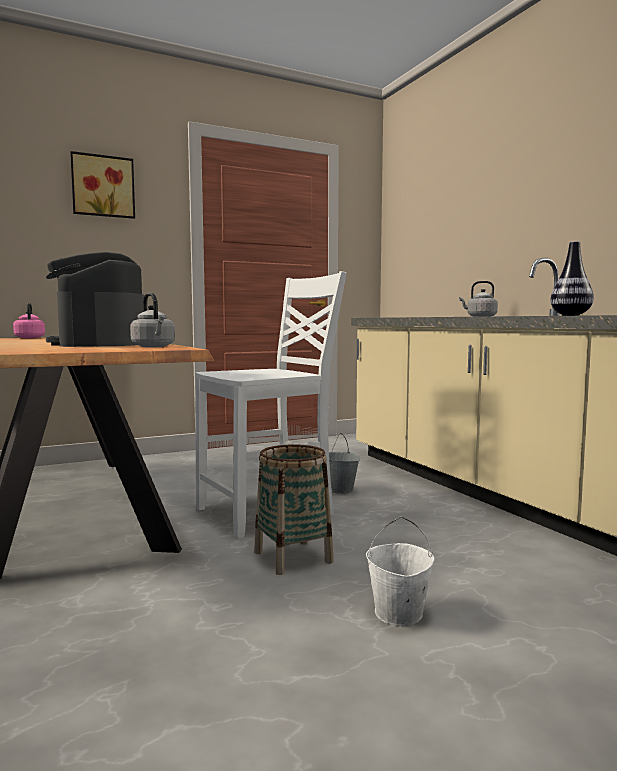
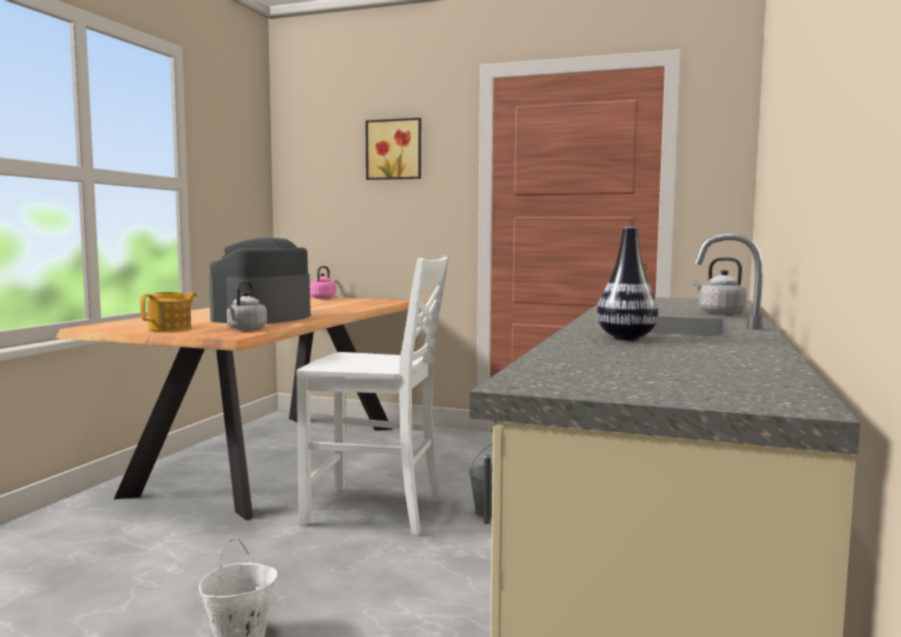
camera: 45 degrees right, 0 degrees up
(72, 349) = (171, 329): none -> teapot
(293, 557) = (295, 557): basket -> none

